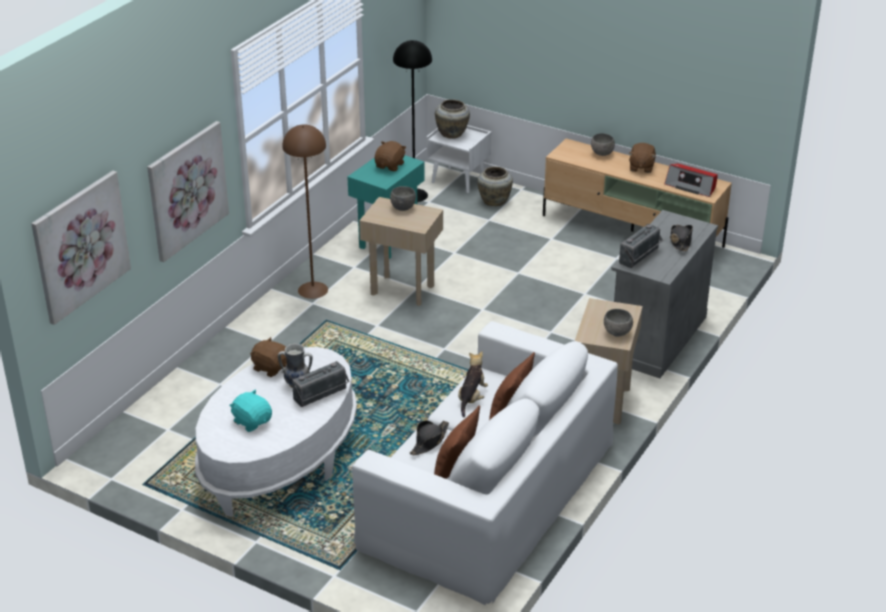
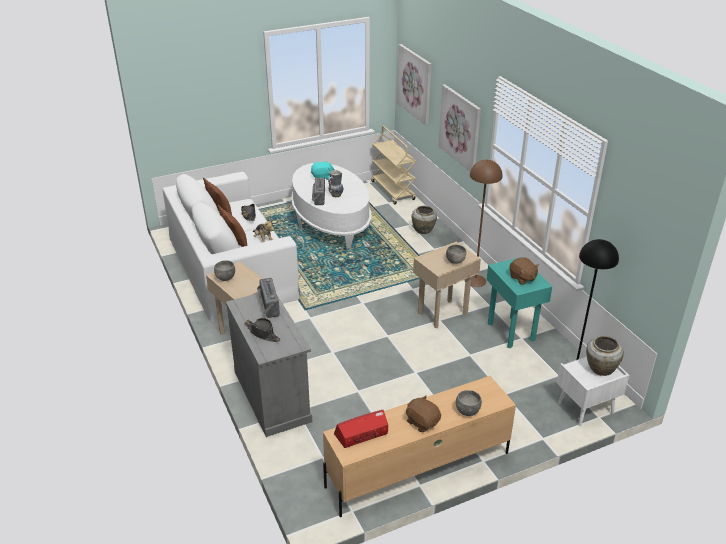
camera: 125 degrees right, 0 degrees up
(123, 440) = (393, 191): none -> beige cart
(271, 367) = (357, 192): brown plush toy -> none
(495, 201) = (532, 412): beige vase -> beige vase (423, 230)

